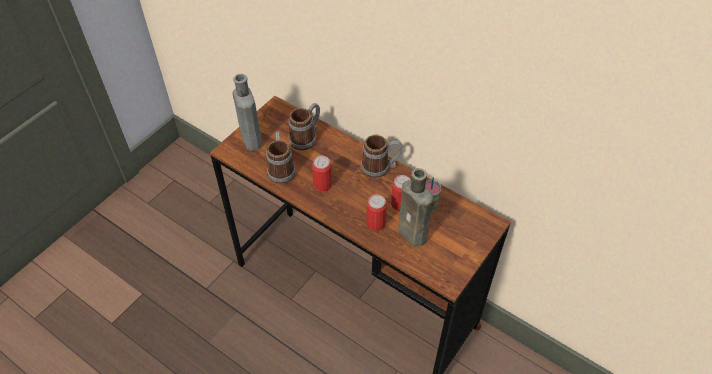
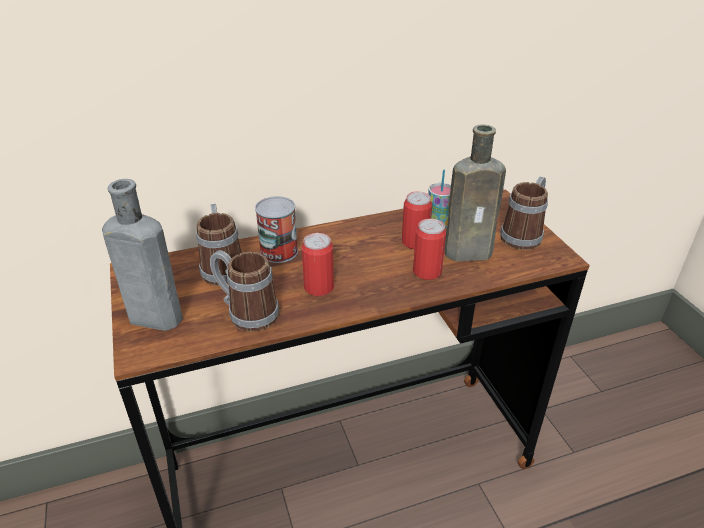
camera: 55 degrees left, 15 degrees down
(338, 150) = (279, 251): none -> can
(381, 167) = (344, 233): mug -> mug (524, 234)

